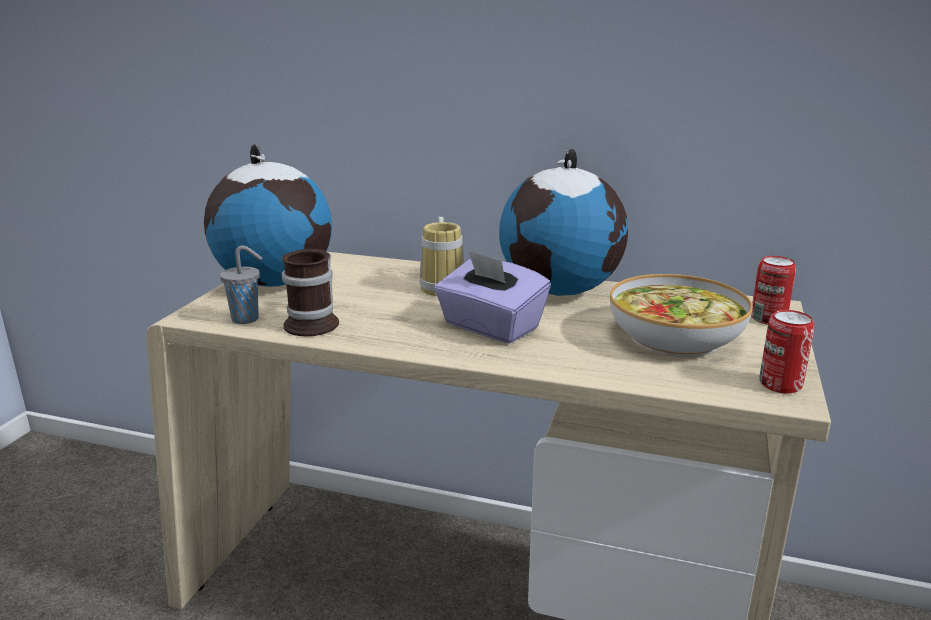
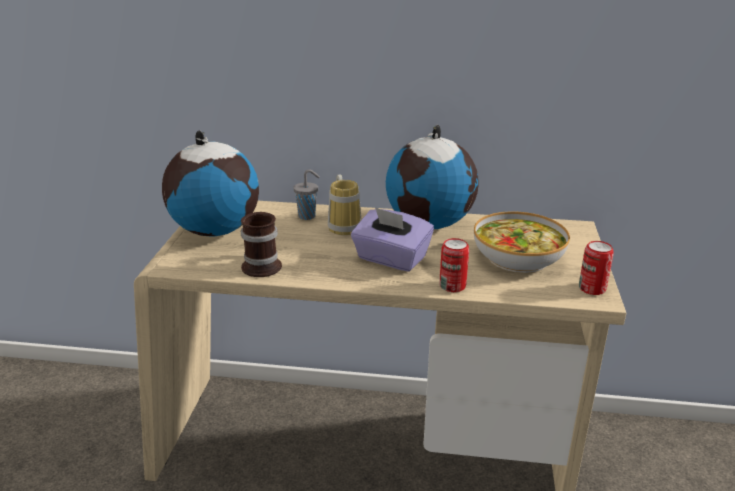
camera: 10 degrees left, 5 degrees up
(247, 319) = (211, 265): grey cup -> grey cup (308, 216)
(768, 319) = (575, 238): can -> can (452, 286)

